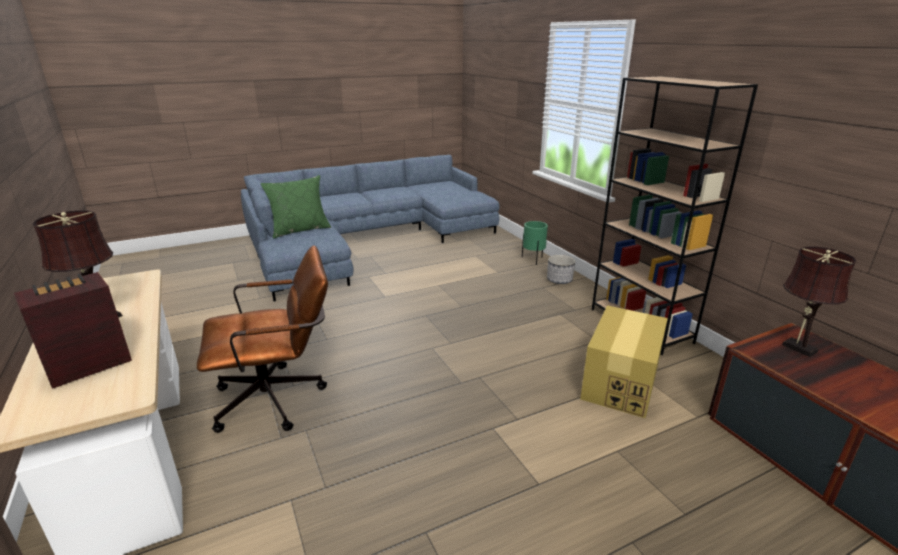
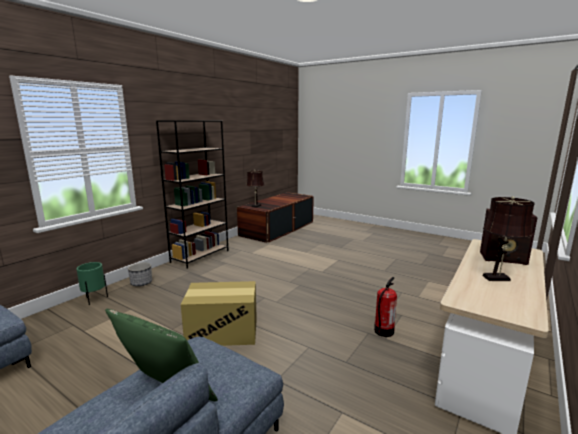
camera: 120 degrees left, 10 degrees down
(279, 398) = (383, 331): brown office chair -> fire extinguisher
(620, 382) = (260, 255): cardboard box -> cardboard box (222, 332)

